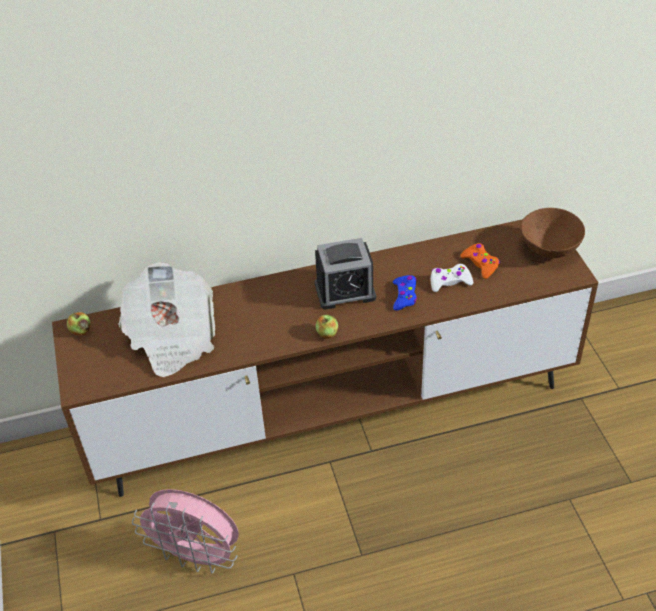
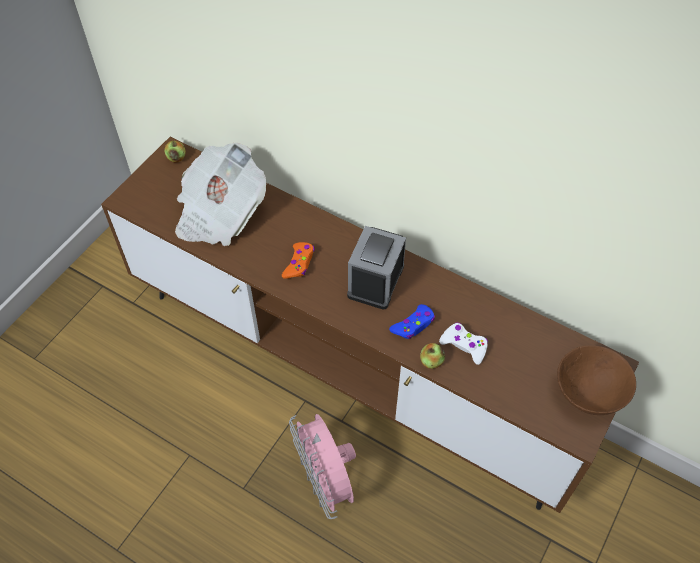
camera: 45 degrees right, 10 degrees up
(197, 556) = (153, 383): pink fan -> pink fan (326, 481)
(327, 333) = (318, 303): apple -> apple (431, 361)
(345, 291) = (375, 281): alarm clock -> alarm clock turned 75 degrees clockwise
(480, 264) = (510, 353): orange game controller -> orange game controller (299, 263)

